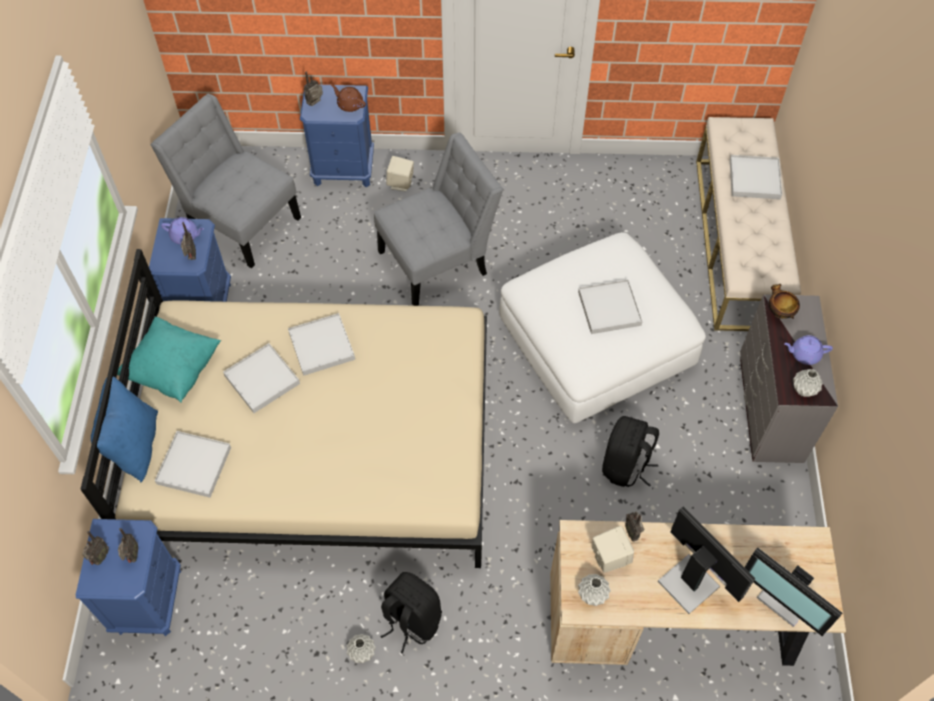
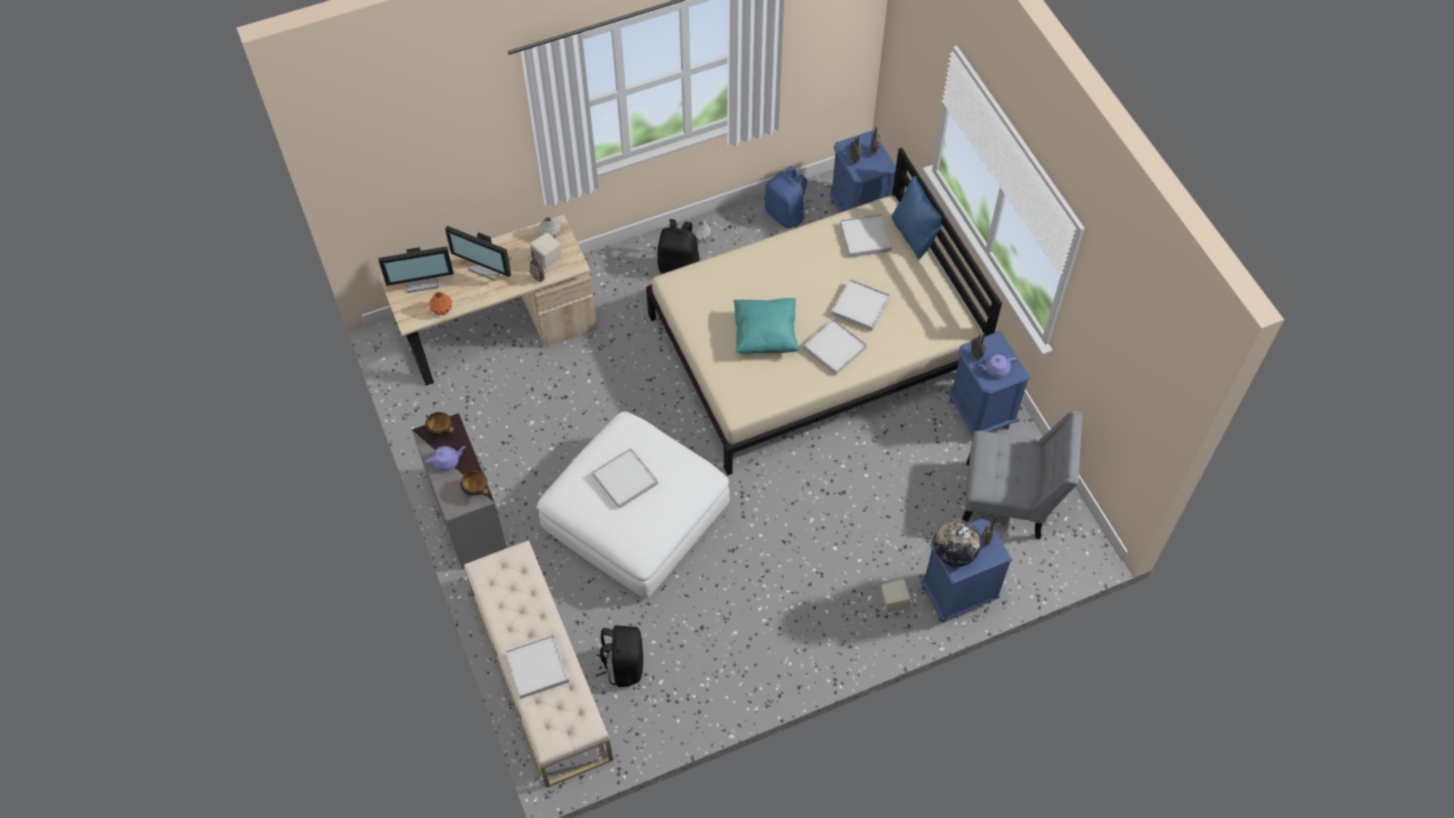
camera: 155 degrees right, 0 degrees up
(173, 369) = (930, 290): turquoise pillow -> turquoise pillow (765, 335)
(236, 639) = (786, 214): none -> blue backpack
(349, 104) = (954, 553): brown teapot -> globe
(438, 260) = (811, 537): grey chair -> none
(625, 466) = (571, 423): black backpack -> black backpack (623, 665)
(769, 539) = (442, 311): none -> orange vase
(786, 599) = (422, 279): monitor -> monitor turned 150 degrees clockwise
(803, 390) = (441, 431): grey vase -> bowl

